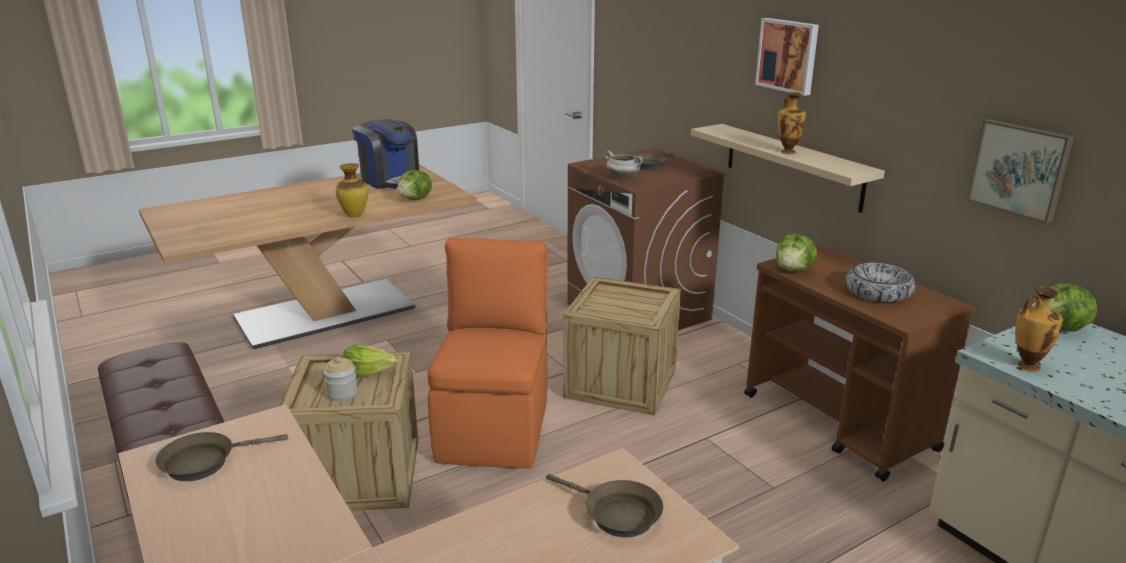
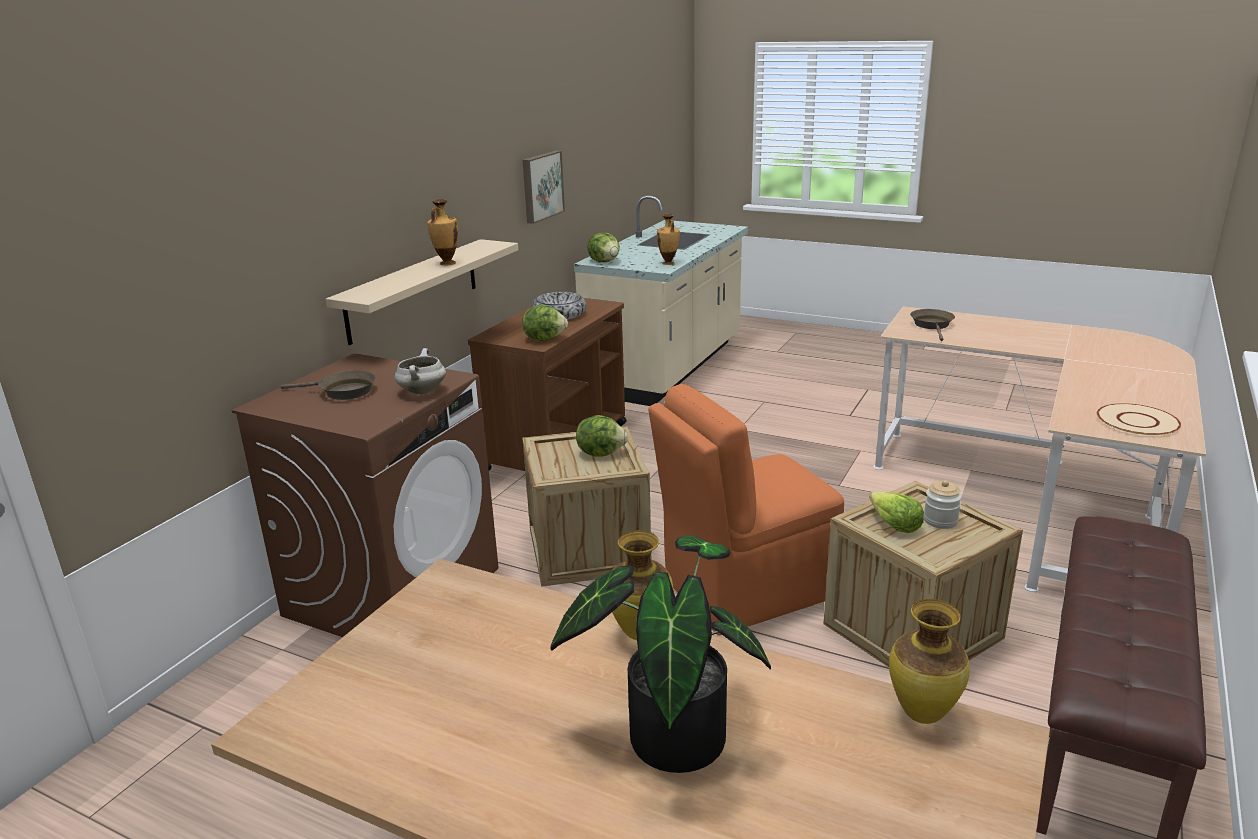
camera: 120 degrees left, 0 degrees up
(204, 462) = (1137, 422): brown frying pan -> beige plate
(216, 241) = (923, 713): none -> vase
(299, 207) = (668, 733): none -> potted plant
(391, 180) = (388, 709): coffee machine -> none
(415, 199) = (499, 611): lettuce -> lettuce (601, 453)
(788, 55) = (381, 173): picture -> none

